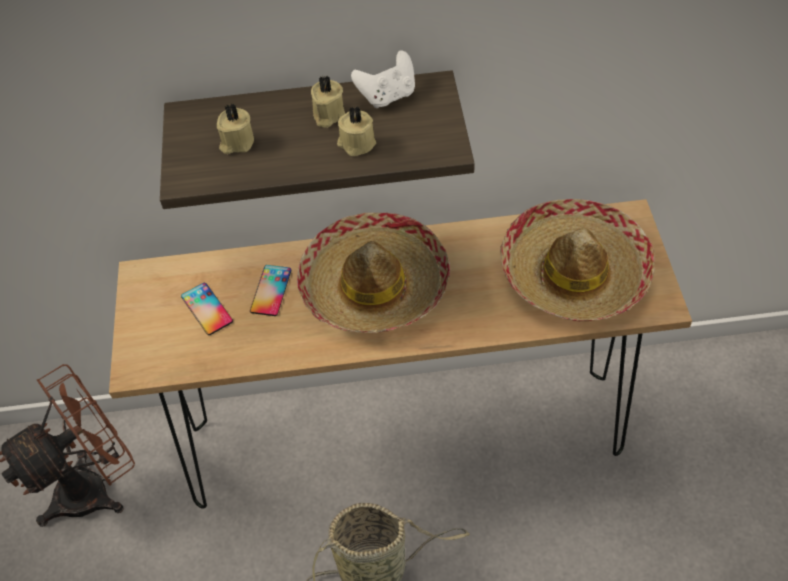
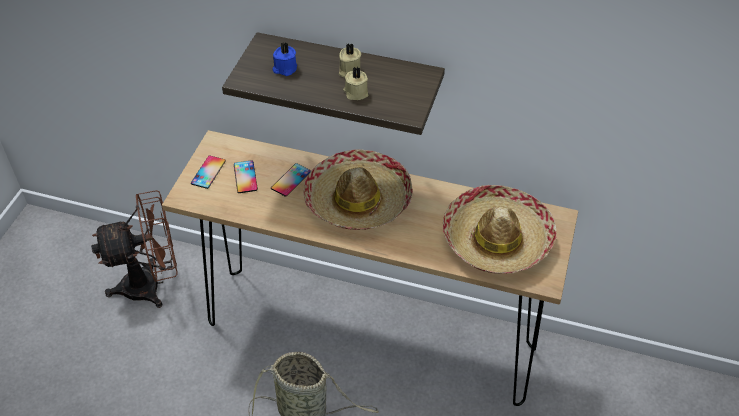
camera: 20 degrees right, 5 degrees down
(151, 321) = (208, 172): none -> phone
(236, 142) = (285, 69): beige candle -> blue candle
(387, 96) = (393, 71): white game controller -> none

